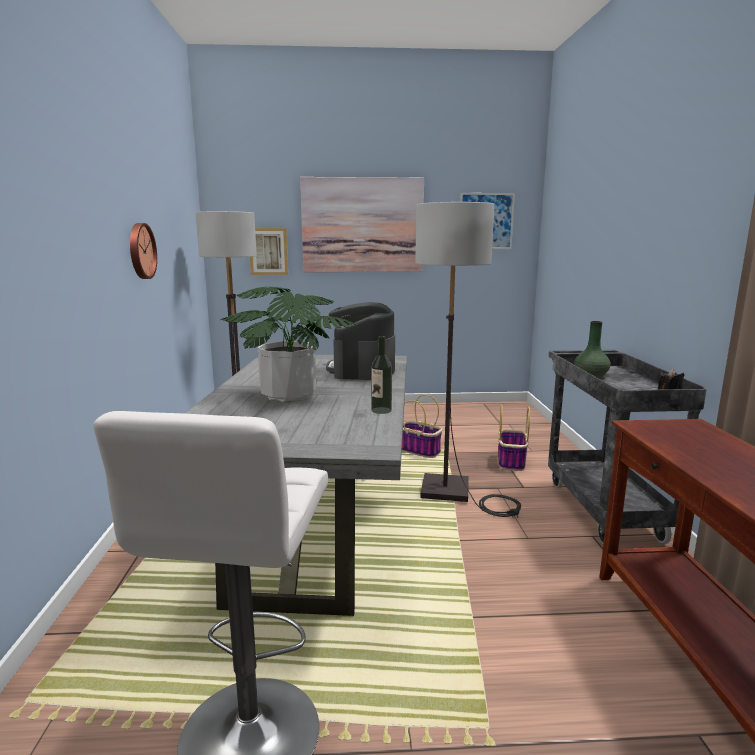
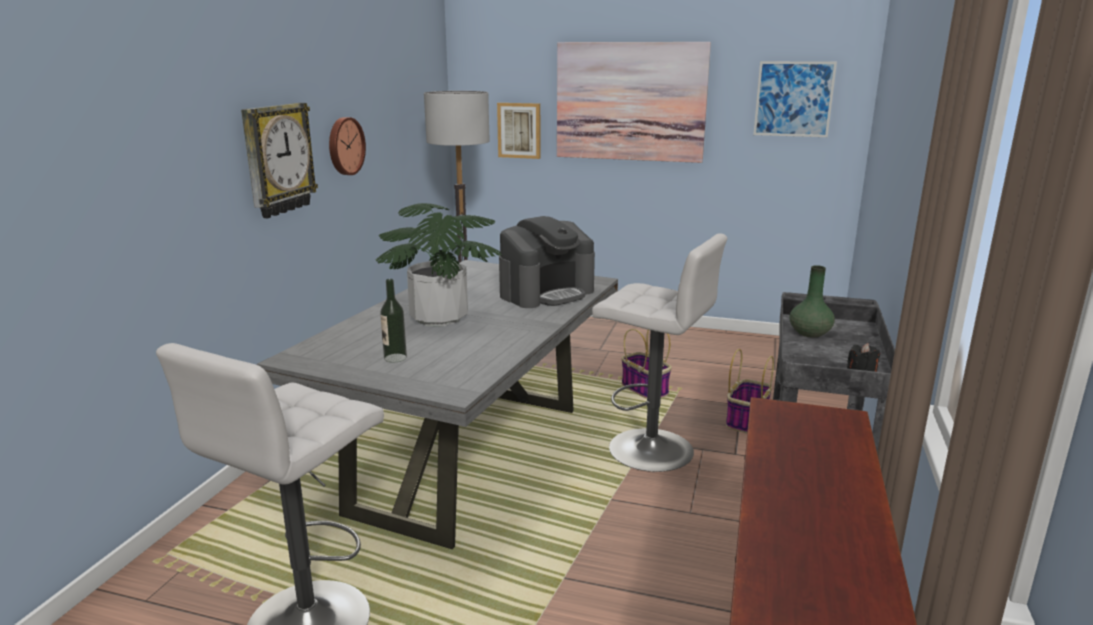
camera: 20 degrees right, 5 degrees up
(93, 253) = (277, 159): none -> wall clock
(362, 369) = (546, 293): coffee machine -> coffee machine turned 150 degrees counterclockwise
(381, 410) = (508, 349): bottle -> bottle (395, 358)
(460, 495) = (651, 450): floor lamp -> white stool

